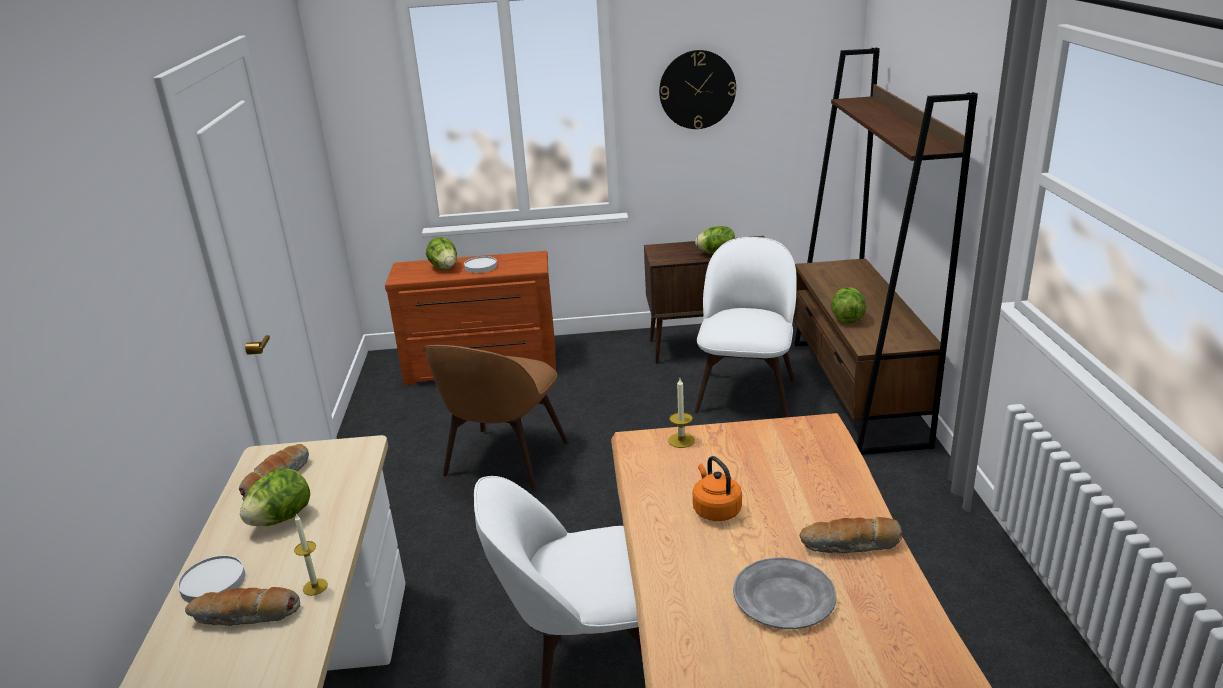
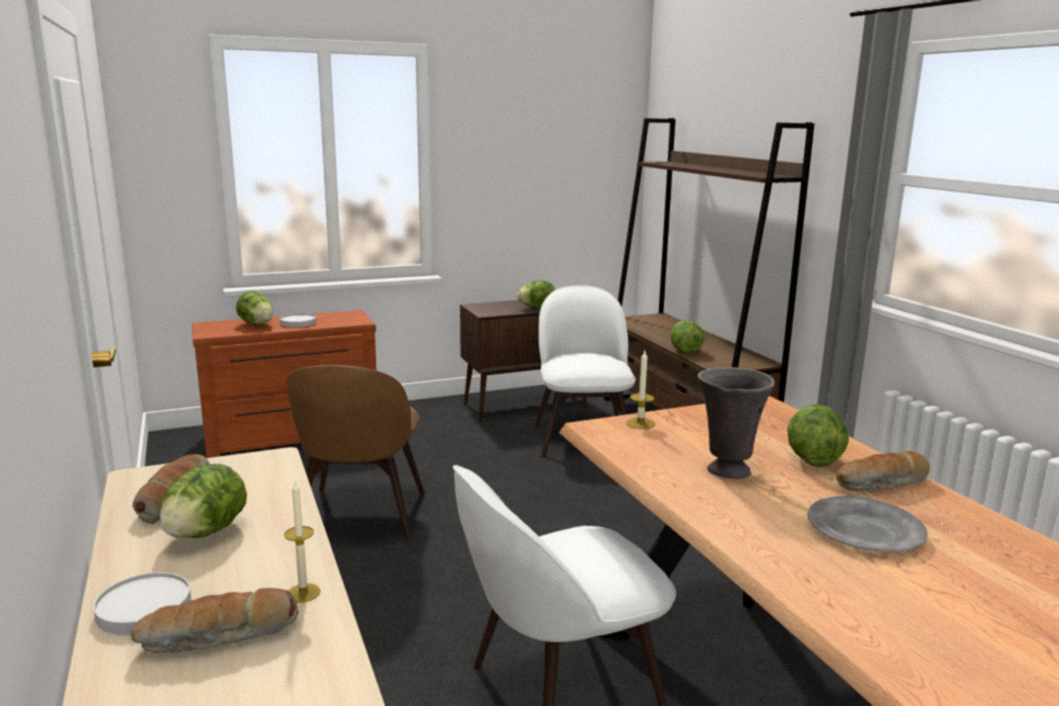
camera: 20 degrees left, 10 degrees down
(697, 89) = (507, 156): wall clock -> none
(715, 510) = (726, 471): orange kettle -> grey vase
(807, 506) = (812, 460): none -> lettuce

